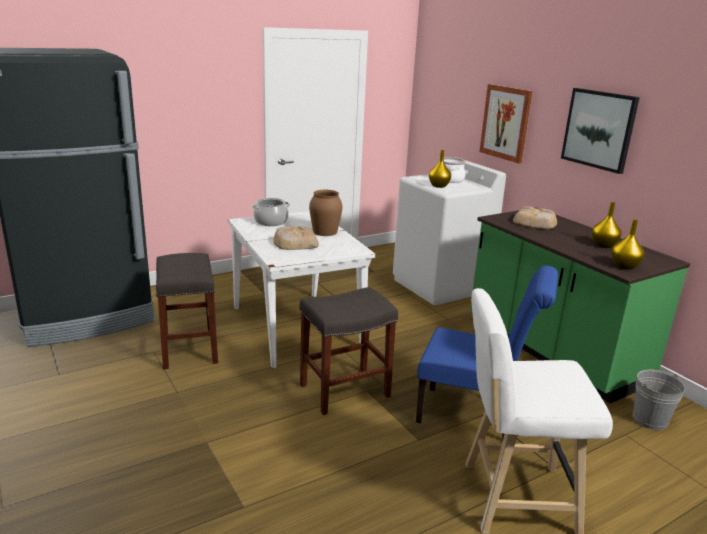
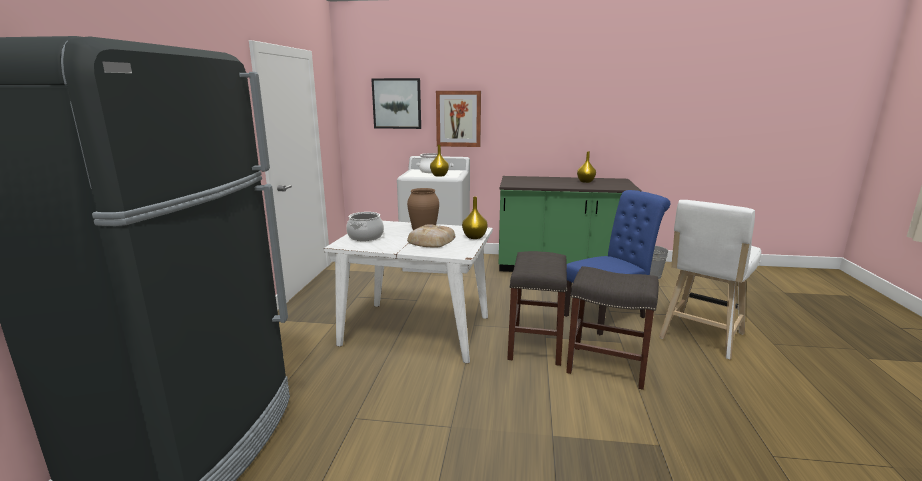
camera: 50 degrees left, 5 degrees down
(188, 348) = (376, 394): grey stool -> grey stool (605, 366)
(535, 223) = (530, 181): bread -> none
(599, 129) = (545, 109): picture -> picture (397, 103)
(624, 266) = (620, 186): yellow vase -> yellow vase (474, 237)

